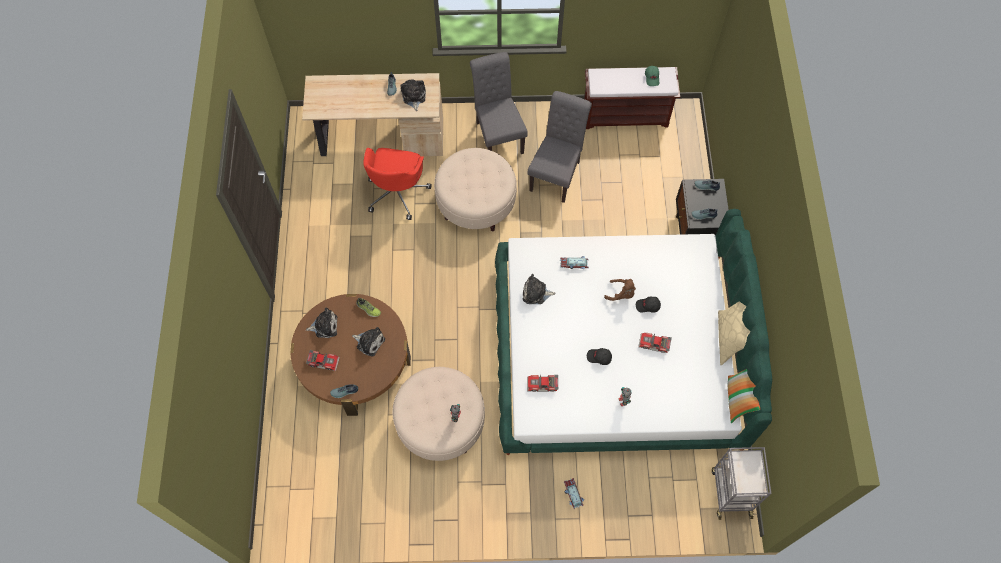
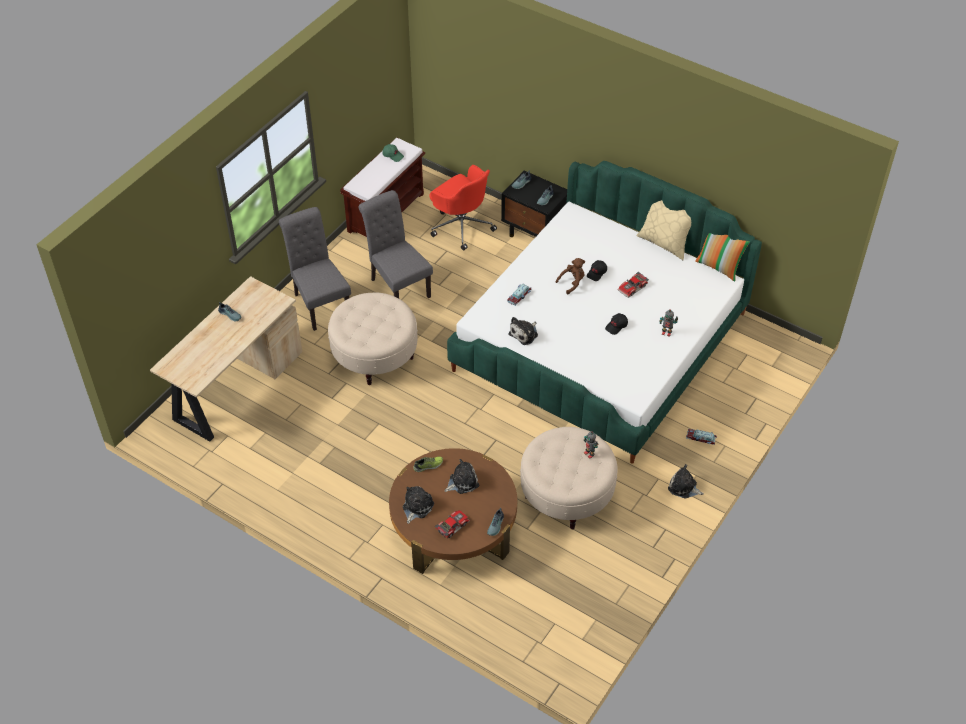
camera: 55 degrees left, 15 degrees down
(397, 192) = (308, 404): red office chair -> red office chair (461, 225)
(413, 97) = (257, 305): plush toy -> plush toy (684, 487)
(498, 135) = (320, 303): grey chair -> grey chair turned 45 degrees clockwise
(542, 385) = (611, 374): toy car -> none
(731, 491) = (772, 340): grey cart -> none

